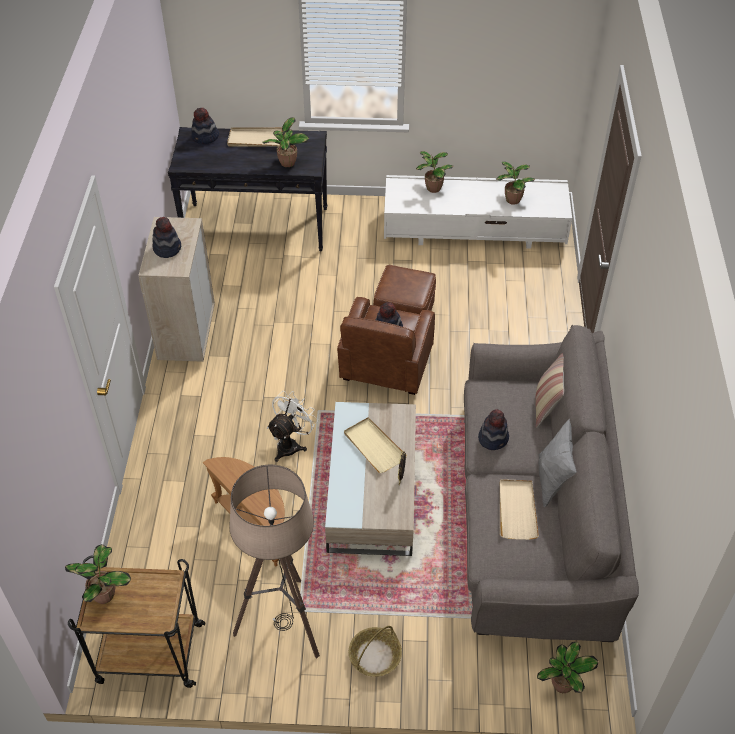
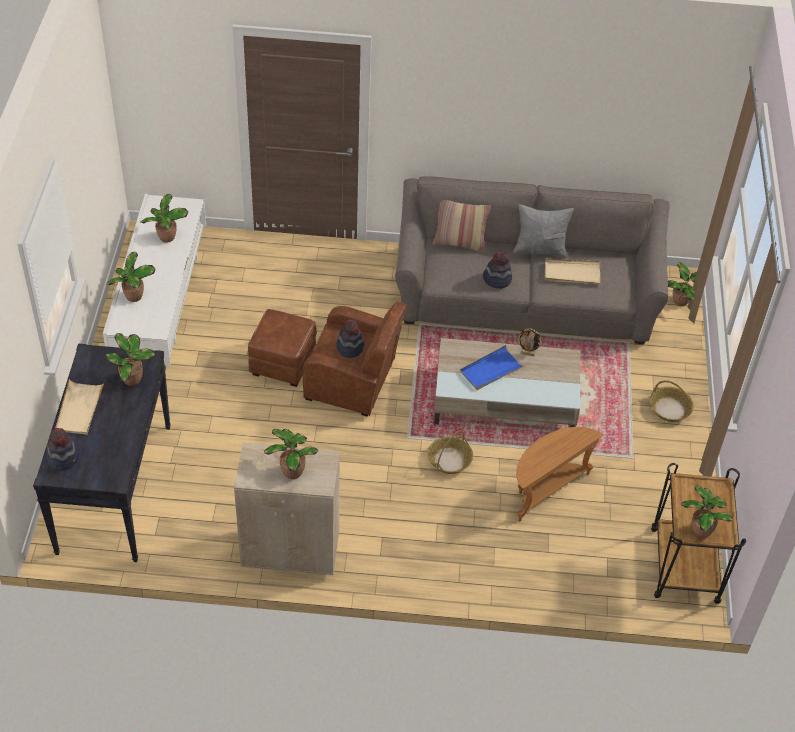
camera: 90 degrees left, 0 degrees up
(167, 248) = (291, 471): hat -> potted plant
(283, 623) = (645, 469): floor lamp -> none
(291, 444) = (449, 460): white fan -> basket
(374, 446) = (491, 370): beige tray -> blue tray

